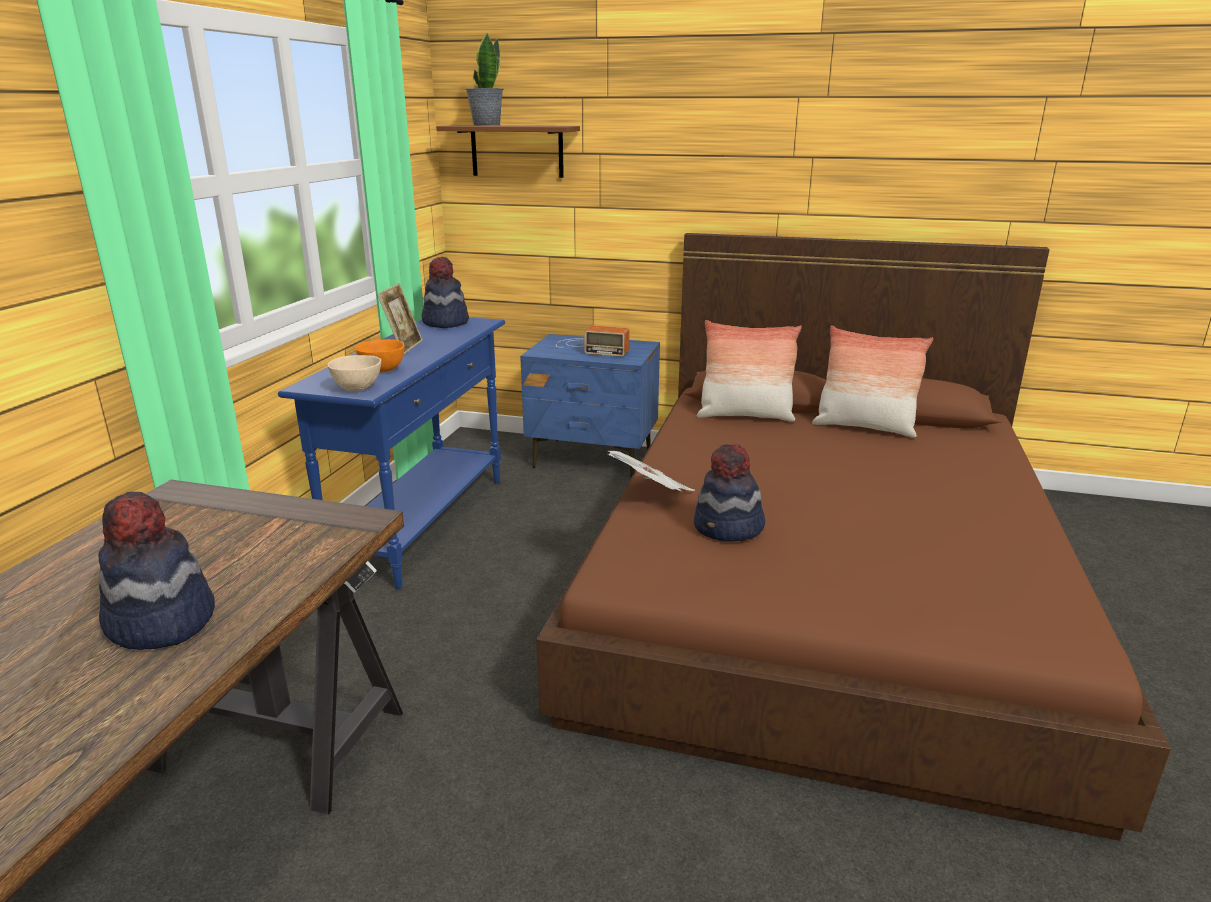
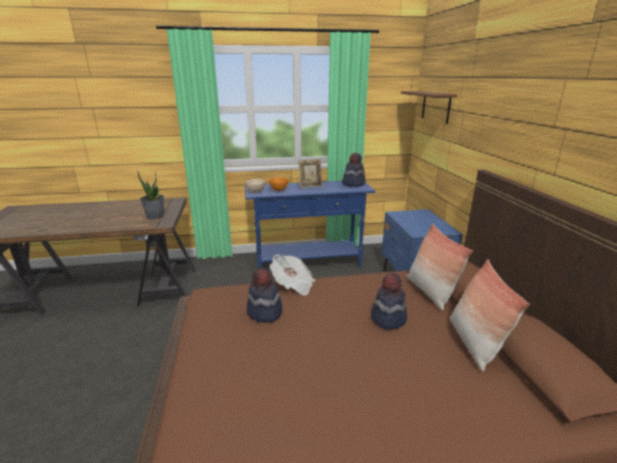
camera: 65 degrees right, 0 degrees up
(160, 622) = (97, 220): hat -> hat (388, 318)
(486, 125) = (420, 91): potted plant -> potted plant (155, 216)
(590, 347) = (421, 221): radio -> none

